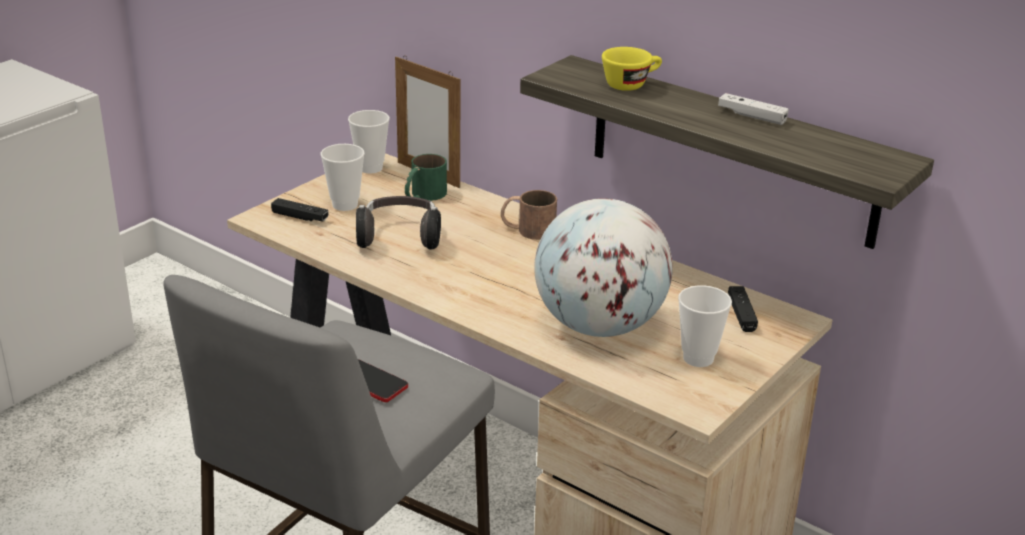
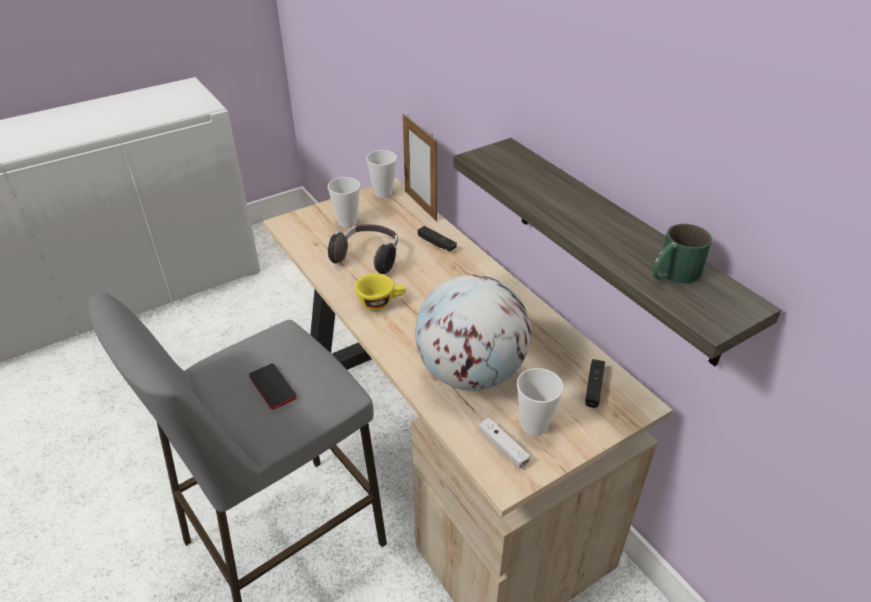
camera: 20 degrees right, 10 degrees up
(300, 217) = (311, 227): black game controller -> black game controller (436, 243)
(423, 196) = (406, 223): green mug -> green mug (672, 274)
(527, 230) = (465, 268): brown mug -> none
(631, 84) = (540, 175): yellow cup -> yellow cup (381, 302)
(752, 116) = (626, 227): white game controller -> white game controller (503, 447)

